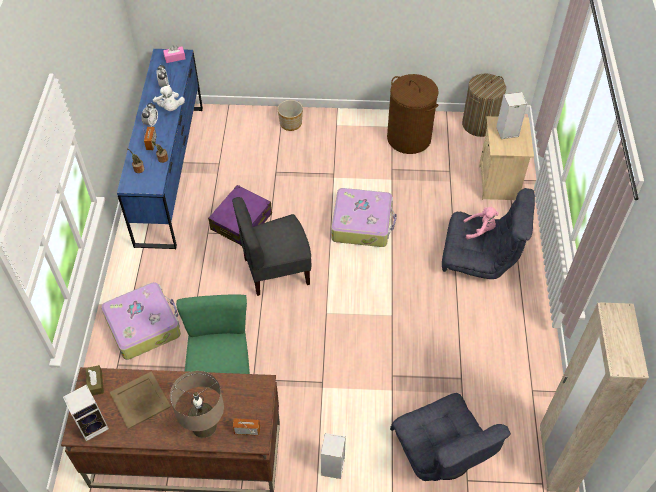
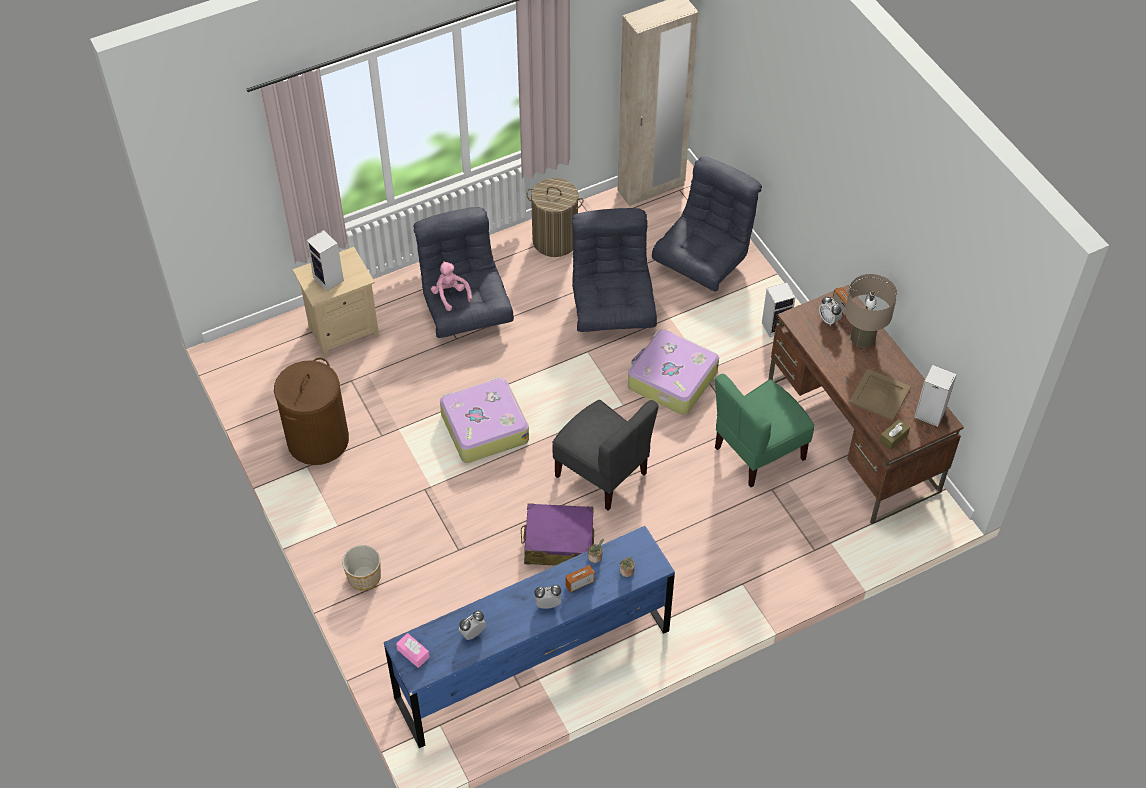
camera: 120 degrees left, 0 degrees up
(143, 325) = (755, 555): suitcase -> suitcase (671, 379)
(170, 108) = (509, 600): white plush toy -> none
(241, 411) = (829, 320): none -> alarm clock
(427, 354) = (612, 307): none -> grey armchair
(479, 124) = (252, 381): laundry basket -> laundry basket (555, 240)

